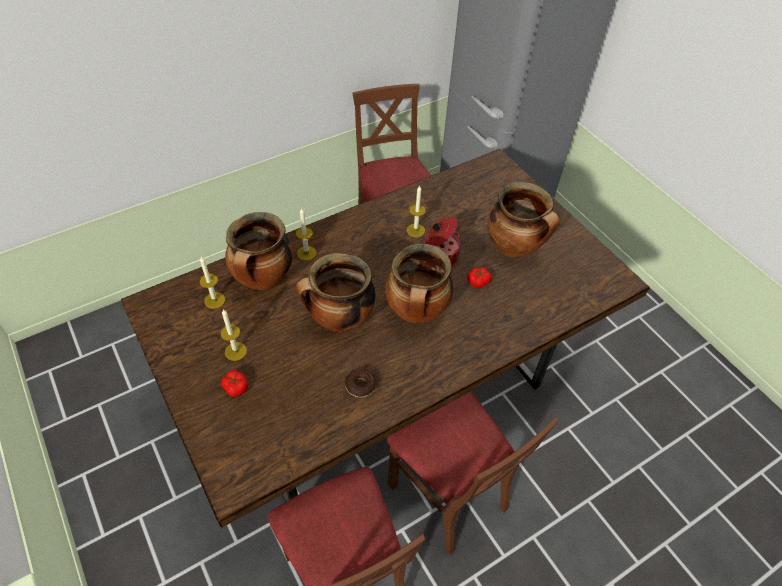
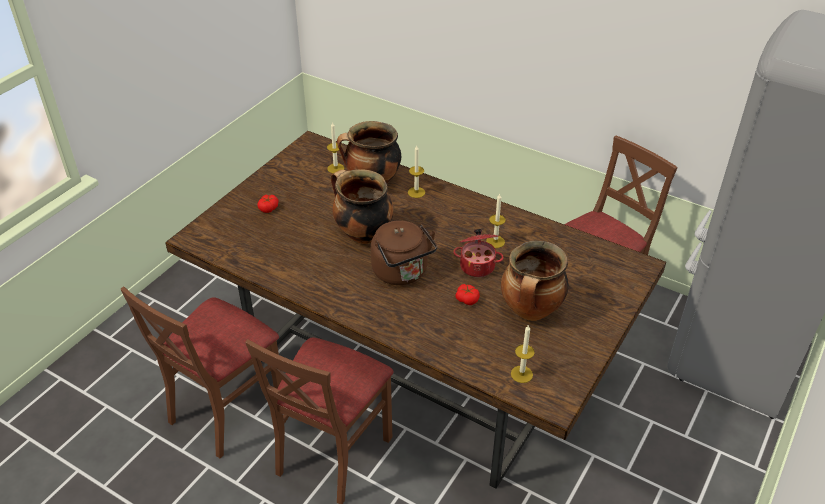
camera: 65 degrees right, 10 degrees down
(235, 351) = (298, 196): candle -> candle (521, 374)
(360, 385) = (308, 267): donut -> none
(417, 312) = (402, 273): cooking pot -> brown kettle

